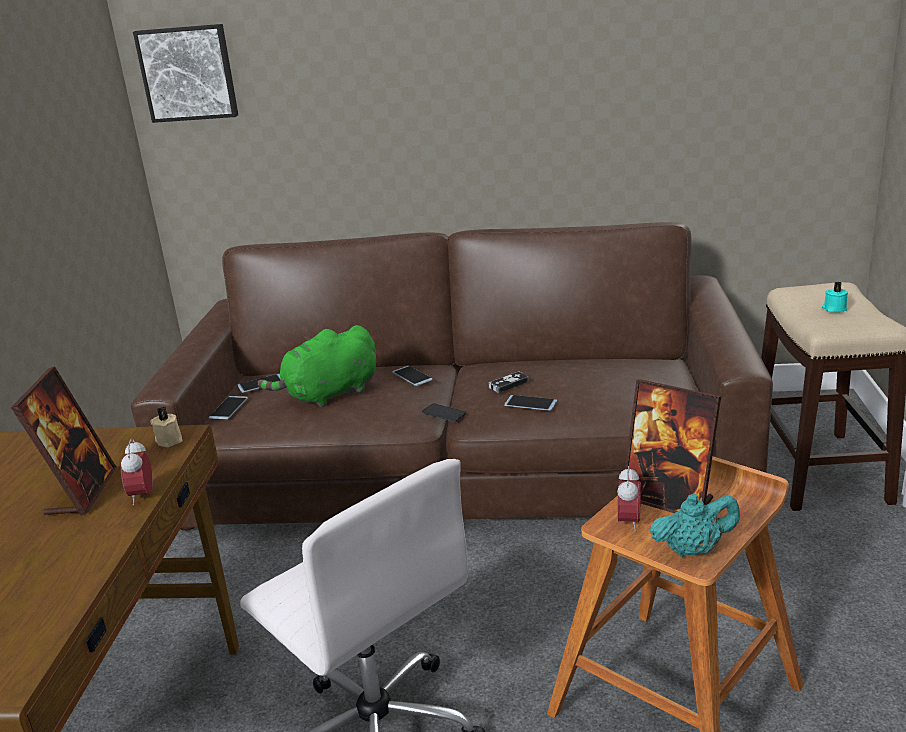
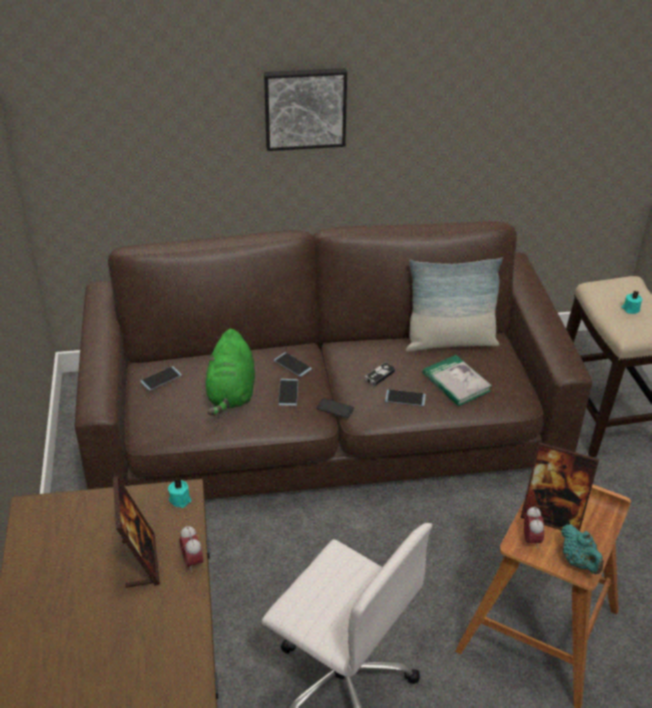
camera: 15 degrees left, 15 degrees up
(170, 440) = (180, 499): beige candle -> turquoise candle
(188, 73) = (67, 90): picture -> picture (305, 108)
(228, 408) = (146, 411): phone -> phone (288, 392)
(328, 395) = (231, 393): green plush toy -> green plush toy turned 45 degrees counterclockwise
(600, 391) = (456, 382): none -> book
(609, 362) = (450, 342): none -> pillow
(693, 550) = (579, 562): turquoise teapot -> turquoise teapot turned 90 degrees clockwise

